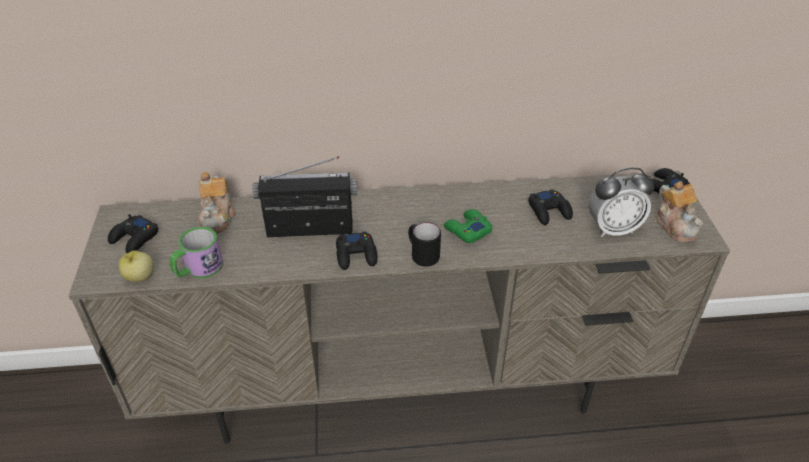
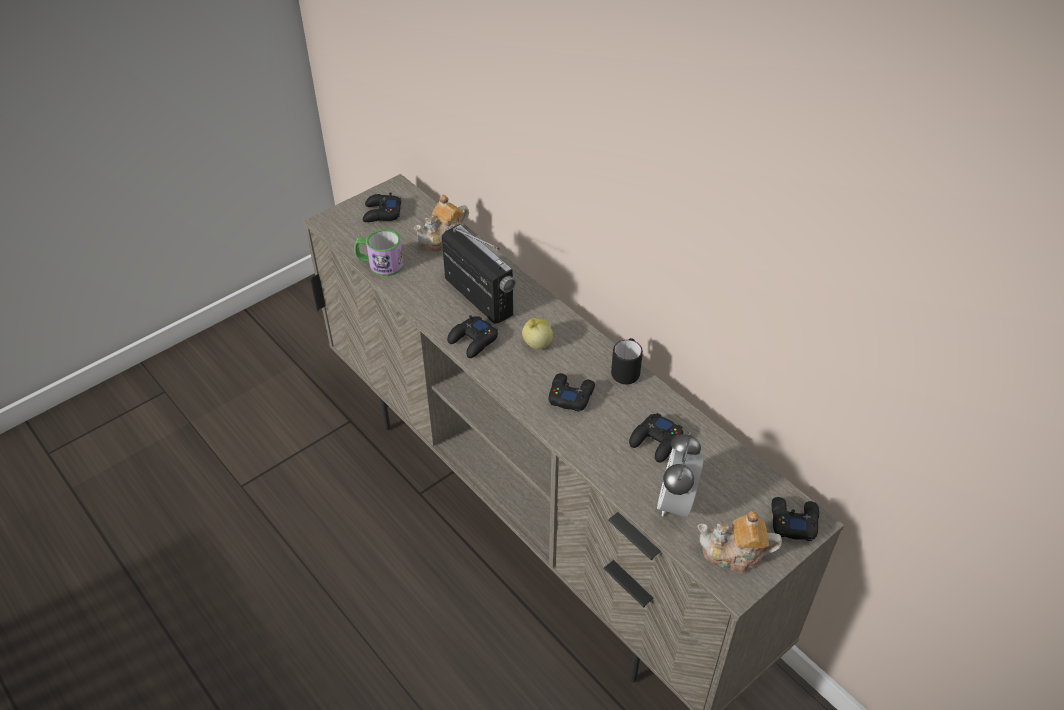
camera: 55 degrees right, 5 degrees up
(139, 277) = (347, 241): apple -> apple (537, 343)
(422, 255) = (509, 381): black mug -> black mug (626, 371)
(467, 230) = (570, 395): green game controller -> black game controller
(613, 229) = (676, 503): alarm clock -> alarm clock turned 60 degrees clockwise
(676, 226) = (734, 554): teapot -> teapot turned 60 degrees clockwise

